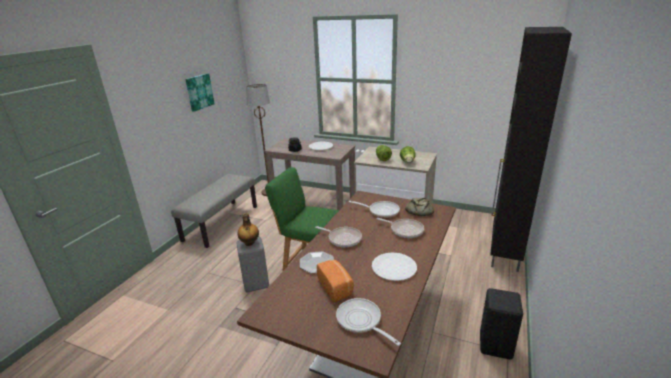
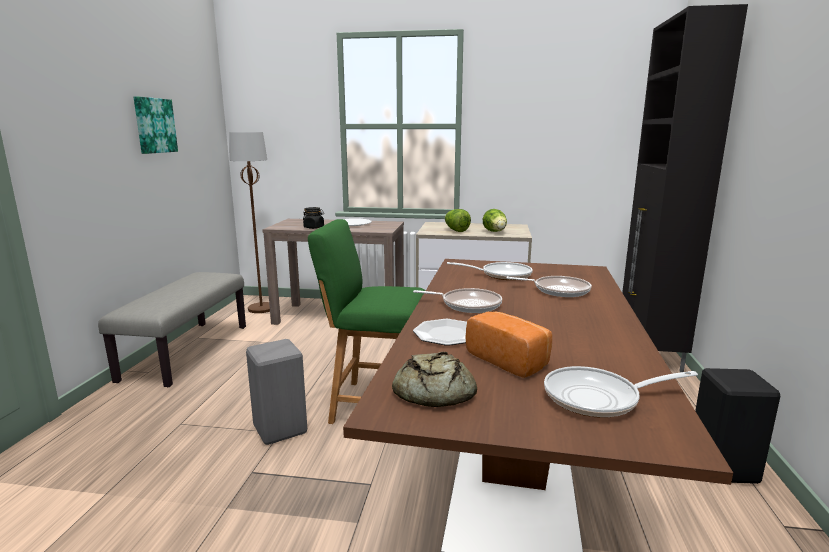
camera: 15 degrees left, 10 degrees down
(249, 243) = (273, 348): bottle -> none
(361, 321) = (598, 398): frying pan -> frying pan turned 45 degrees counterclockwise
(394, 267) = (584, 329): white plate -> none
(418, 211) = (557, 272): bread -> bread (432, 391)

